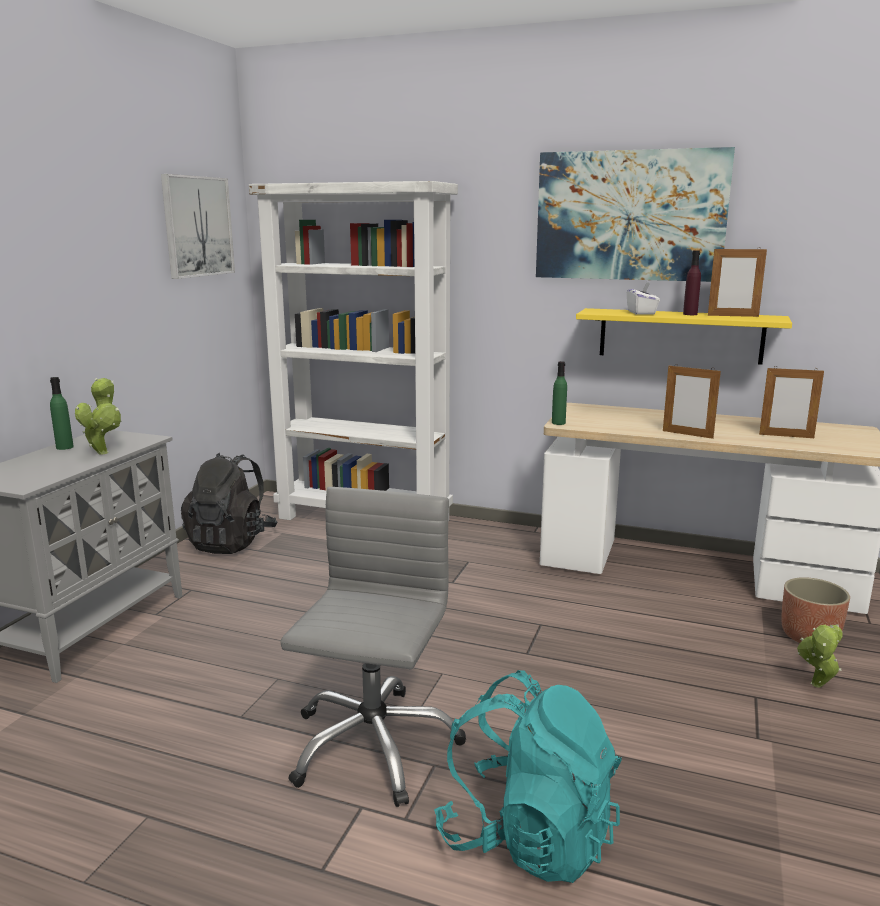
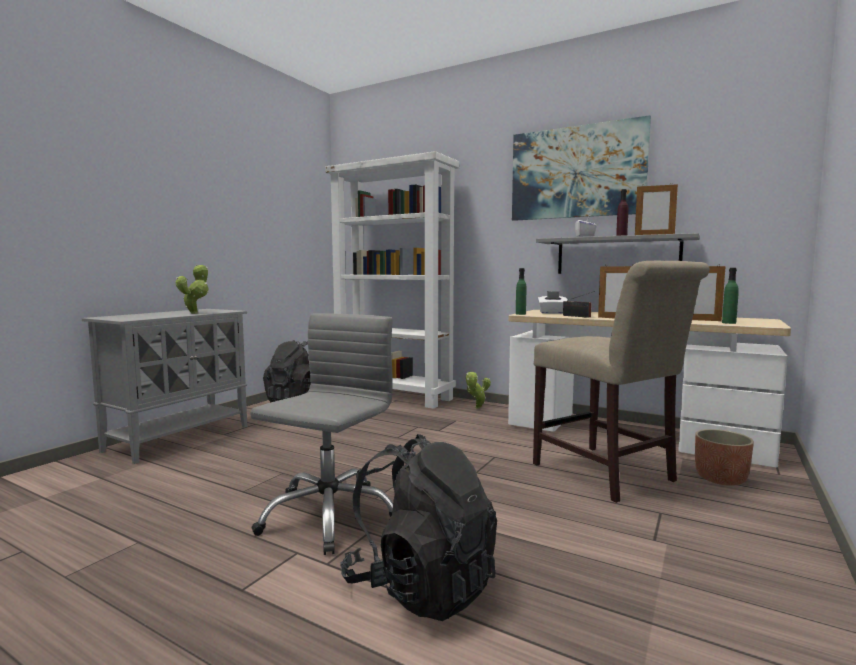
camera: 10 degrees right, 10 degrees down
(64, 447) = (174, 311): green bottle -> green bottle (729, 323)
(197, 226) = (293, 195): picture -> none
(528, 837) = (421, 586): turquoise backpack -> black backpack
(597, 417) = (552, 313): none -> white tissue box
(636, 429) = (578, 316): none -> radio
(680, 335) = (617, 256): yellow shelf -> grey shelf
(684, 642) = (608, 475): none -> beige chair
(816, 687) = (719, 510): potted plant -> potted plant (477, 408)

